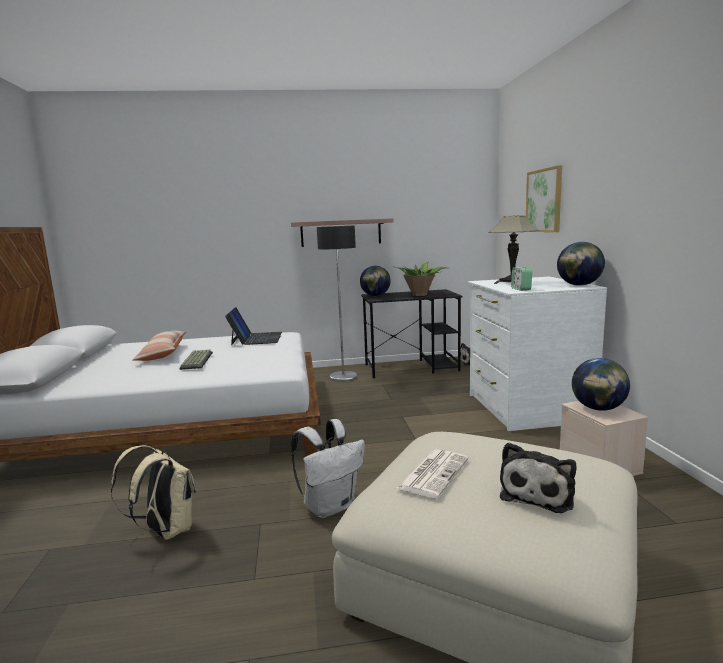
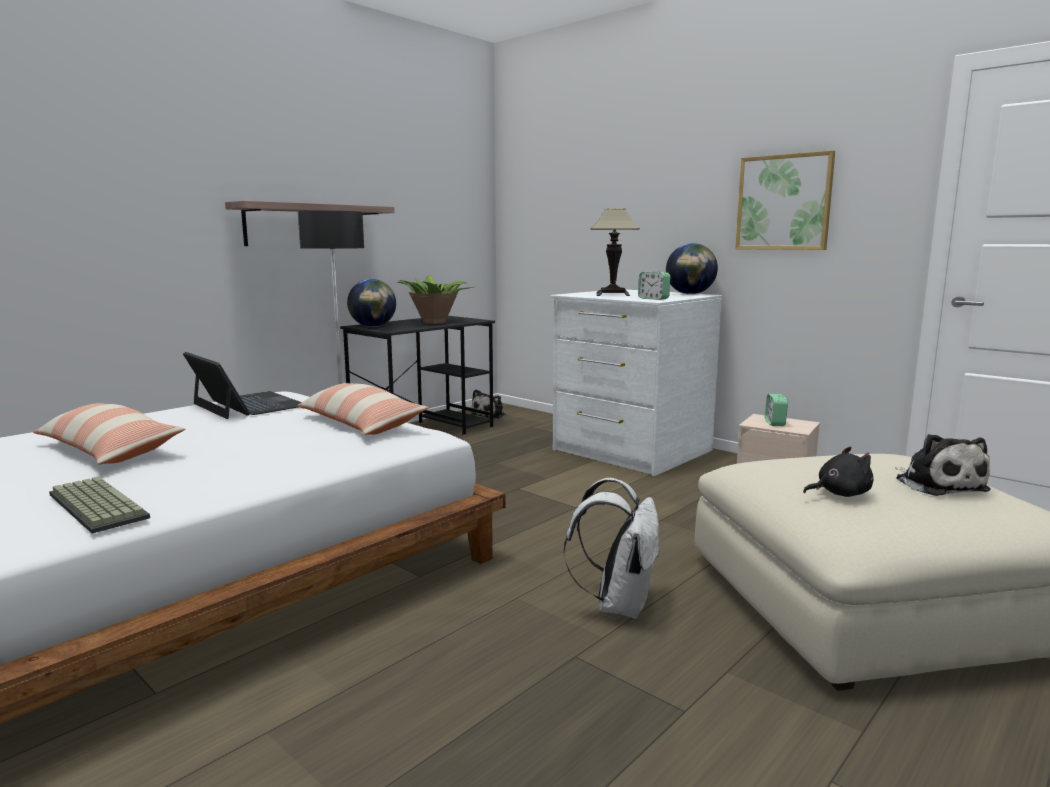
camera: 40 degrees left, 0 degrees up
(165, 531) = (459, 724): beige backpack -> none
(196, 360) = (232, 446): keyboard -> keyboard (94, 506)
(272, 358) = (360, 424): none -> pillow
(433, 473) = (839, 494): newspaper -> black plush toy
(544, 200) = (598, 196): picture -> picture (784, 202)
(598, 408) = (775, 423): globe -> alarm clock

